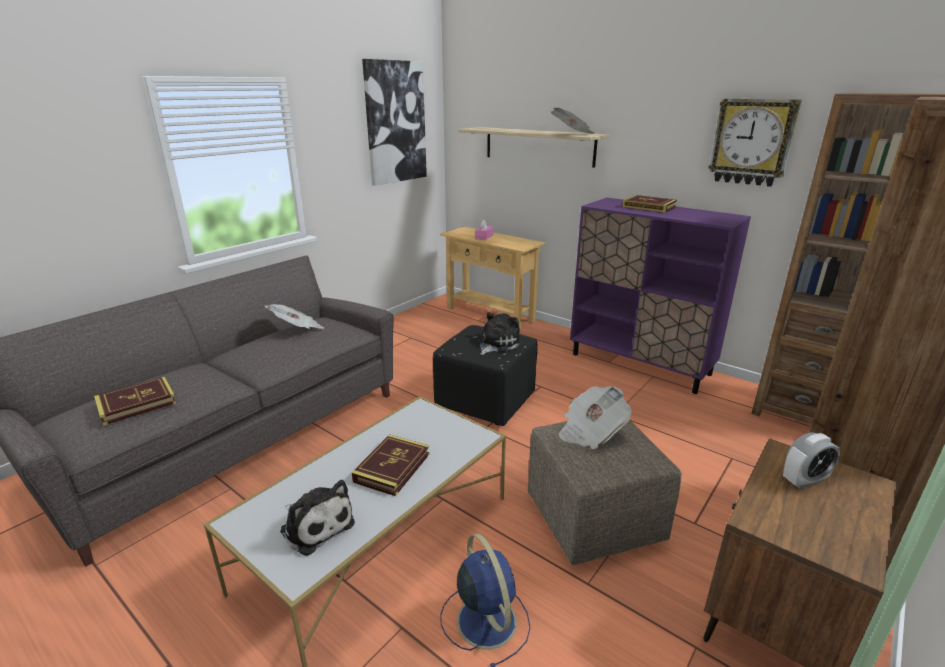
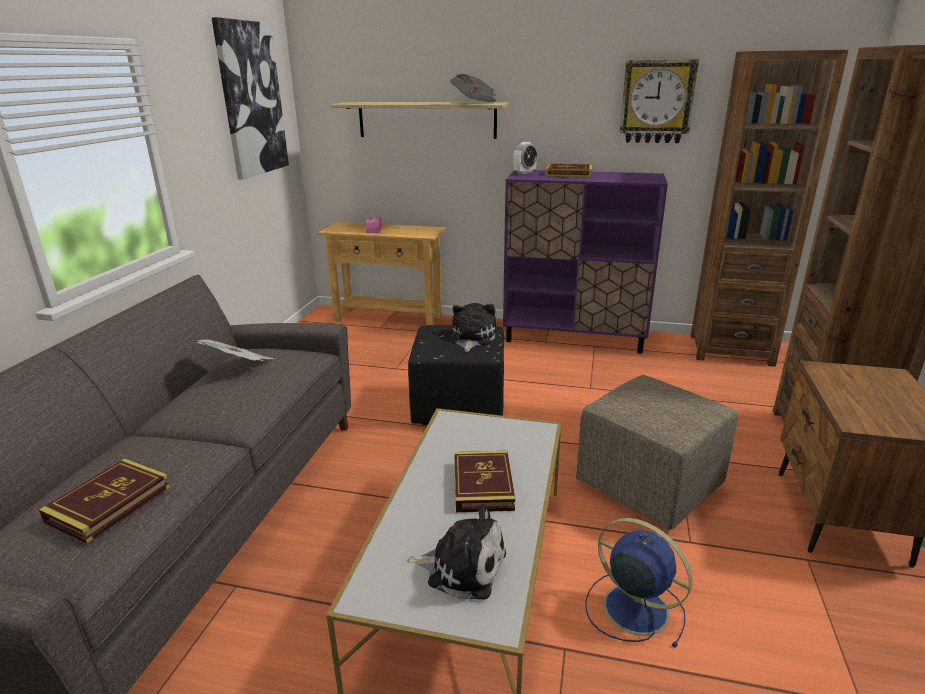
camera: 25 degrees left, 0 degrees up
(591, 432) = (641, 397): newspaper -> none
(804, 481) = (855, 385): alarm clock -> alarm clock (524, 173)

